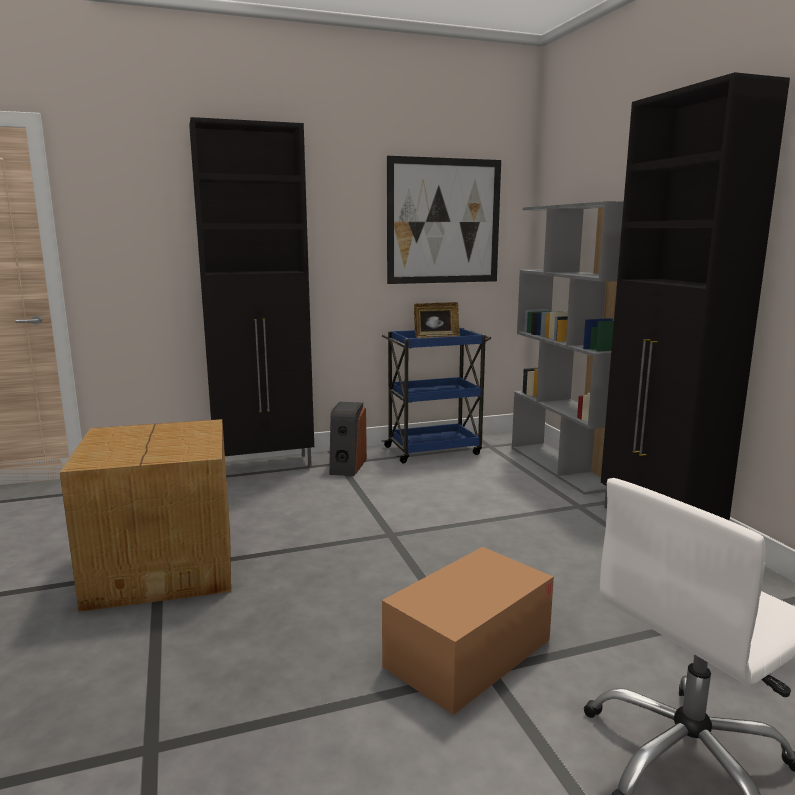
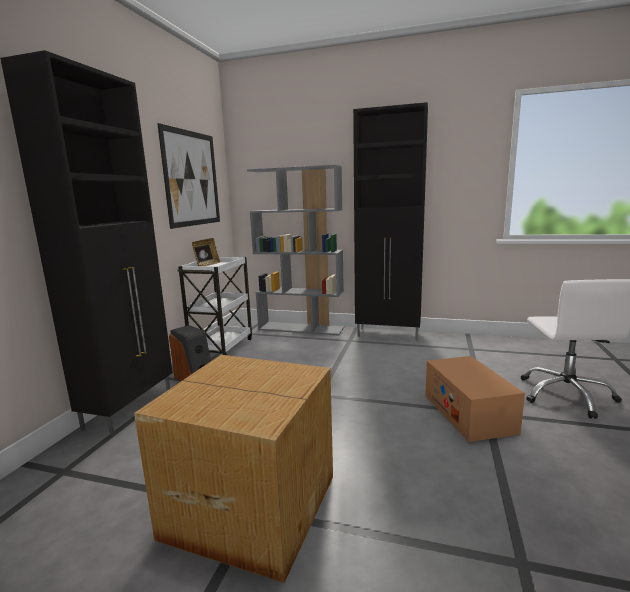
camera: 55 degrees left, 0 degrees up
(434, 450) = (222, 347): blue cart -> white cart

